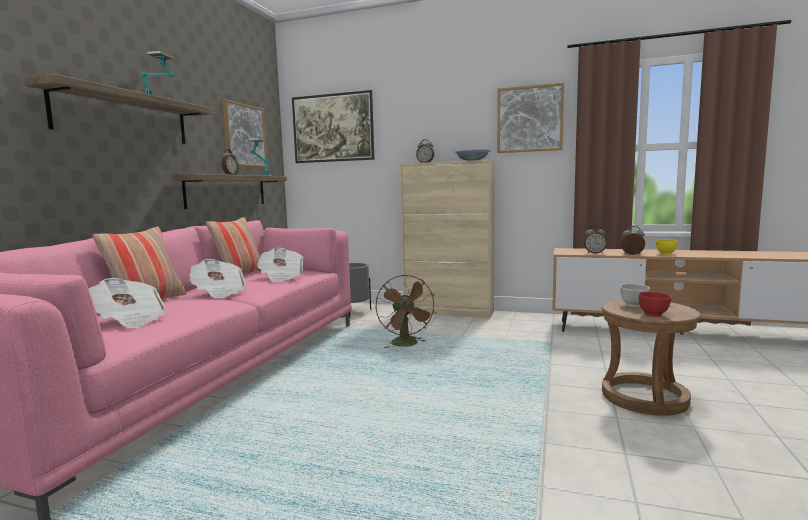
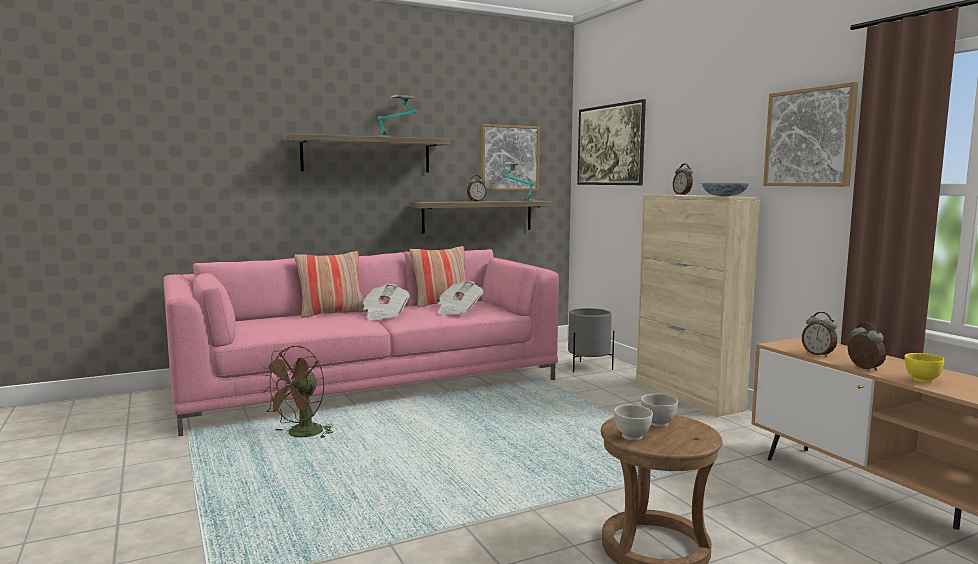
camera: 45 degrees right, 0 degrees up
(129, 320) = (286, 323): newspaper -> none
(407, 344) = (560, 413): brown fan -> brown fan (300, 435)
(654, 315) = (632, 437): red bowl -> white bowl

